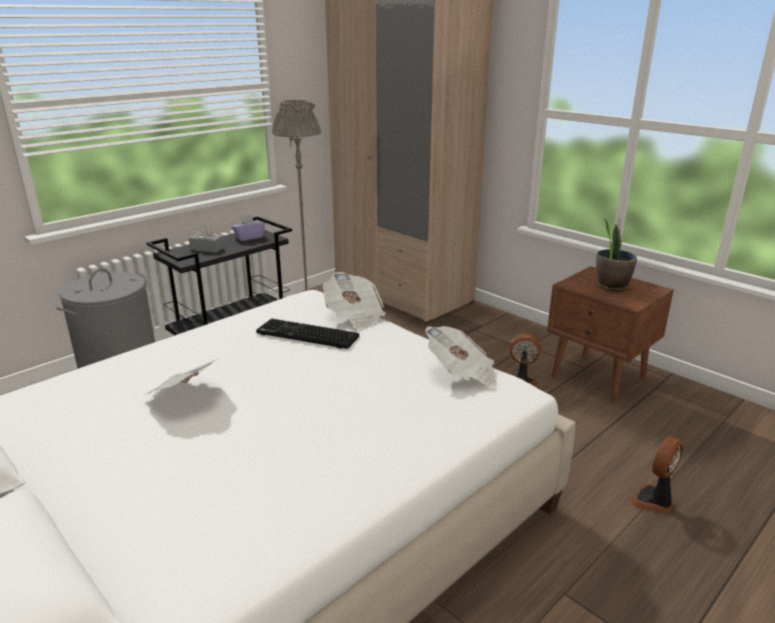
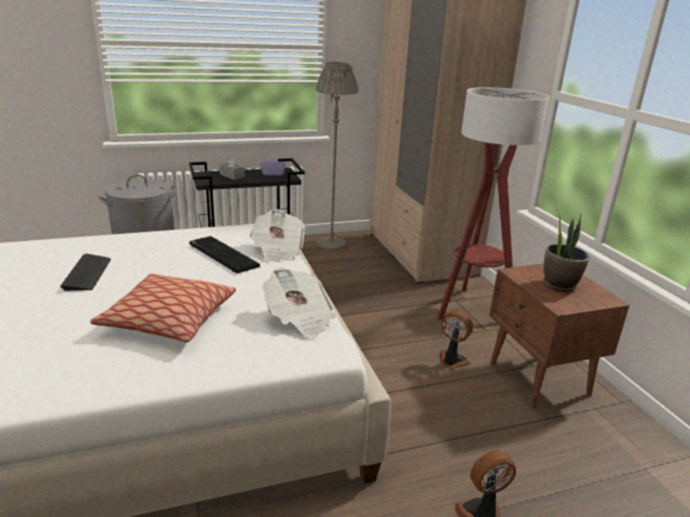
camera: 25 degrees right, 0 degrees up
(185, 394) = (87, 273): newspaper -> keyboard
(343, 412) = (168, 319): none -> pillow
(495, 334) = (471, 309): none -> floor lamp

